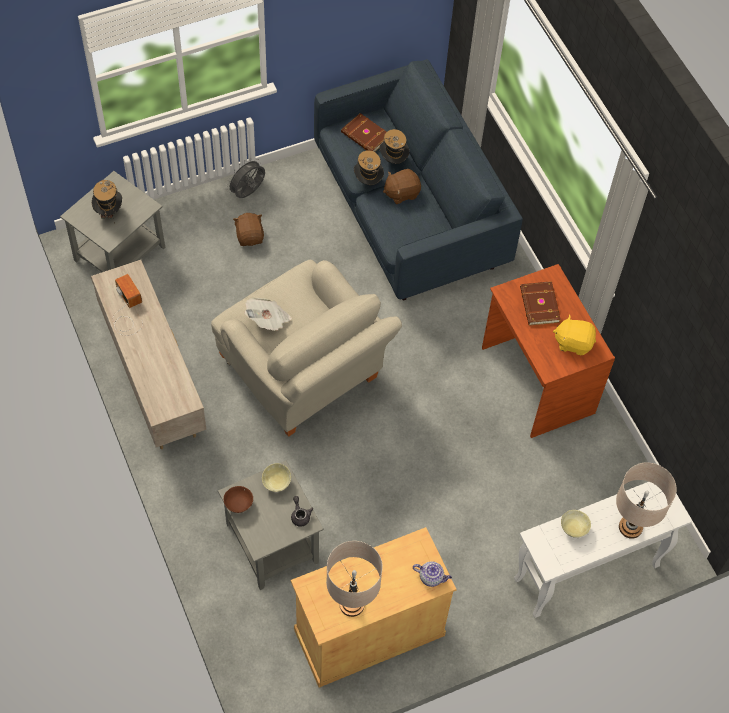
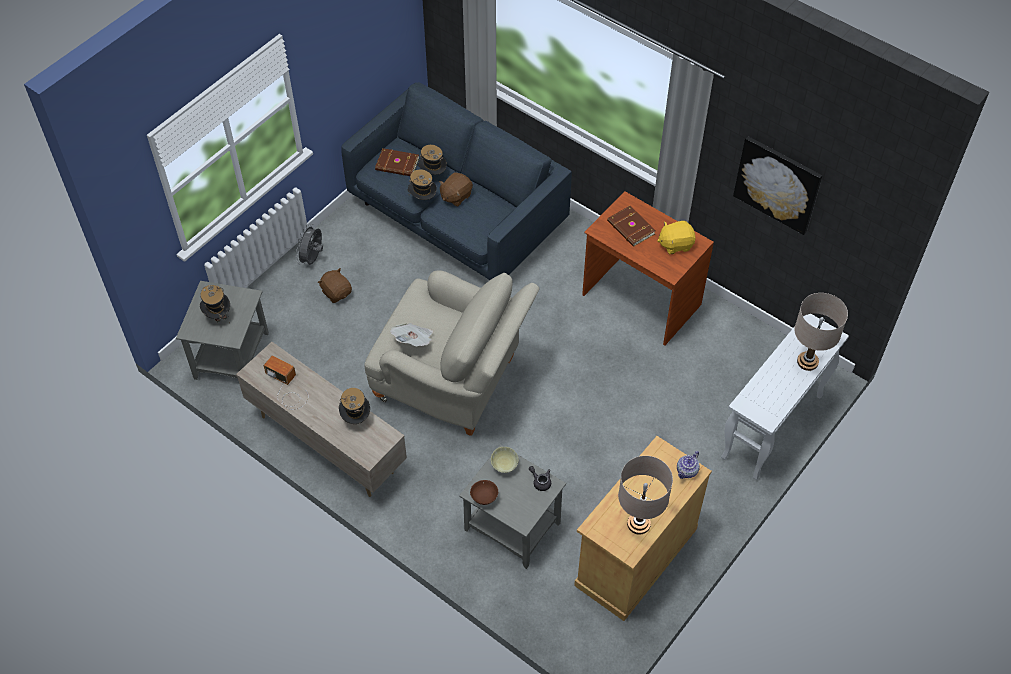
camera: 25 degrees left, 5 degrees down
(170, 370) = (356, 418): none -> hat
(431, 577) = (687, 471): teapot -> teapot turned 135 degrees clockwise
(574, 529) = (767, 383): beige bowl -> none
(684, 331) = (777, 184): none -> picture

